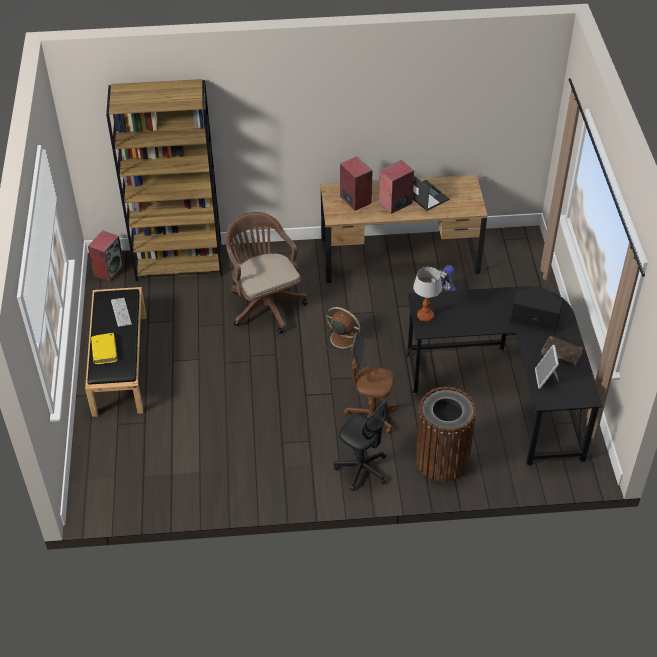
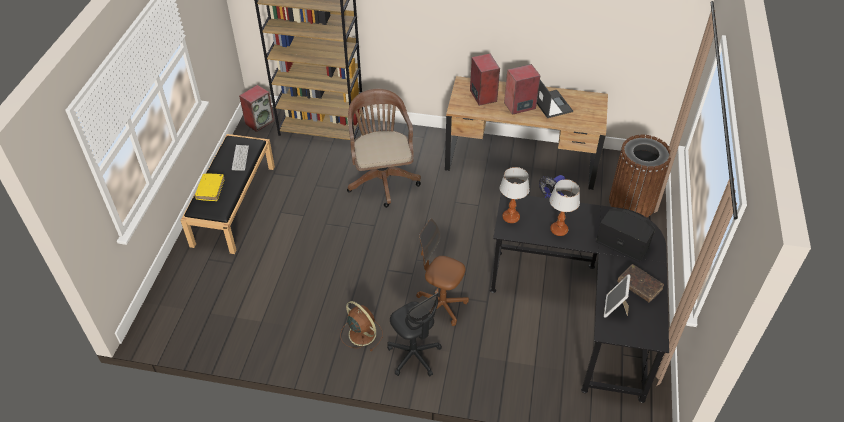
camera: 15 degrees right, 0 degrees up
(341, 338) = (440, 224): brown fan -> brown fan (361, 333)
(442, 459) = (496, 365): brown trash can -> brown trash can (632, 202)
(473, 318) = (559, 230): none -> table lamp

